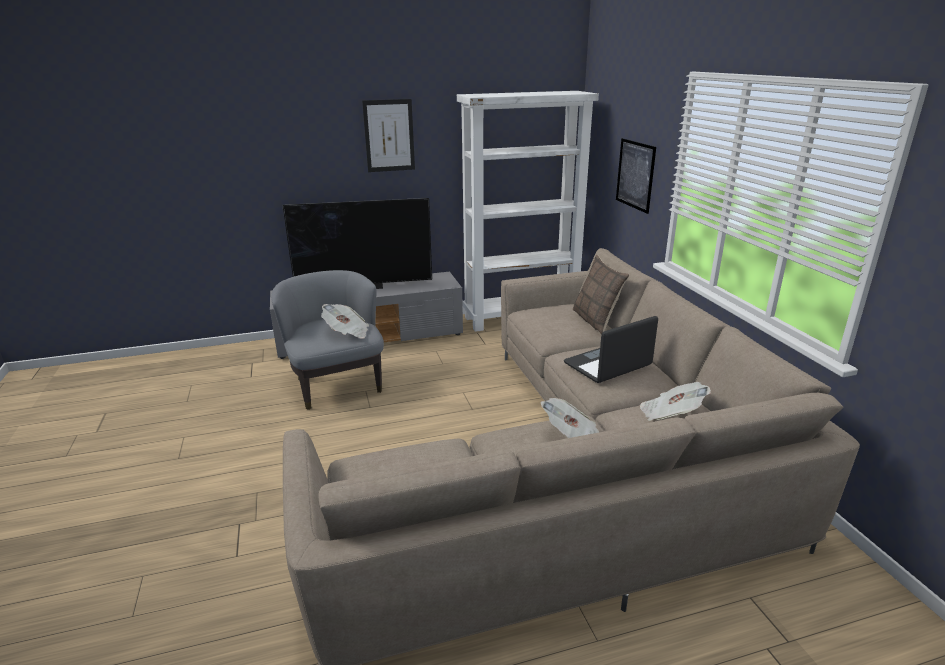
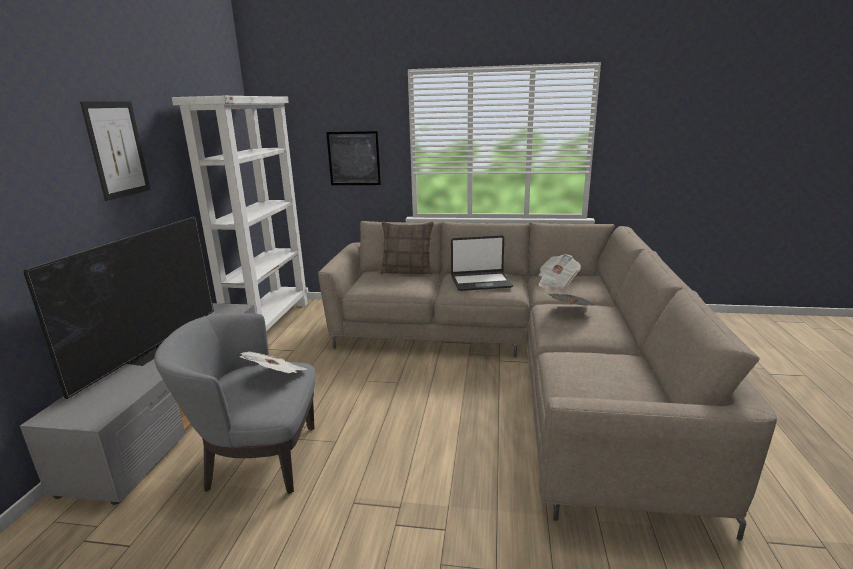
camera: 65 degrees left, 5 degrees down
(608, 365) = (481, 282): laptop -> laptop turned 90 degrees counterclockwise

